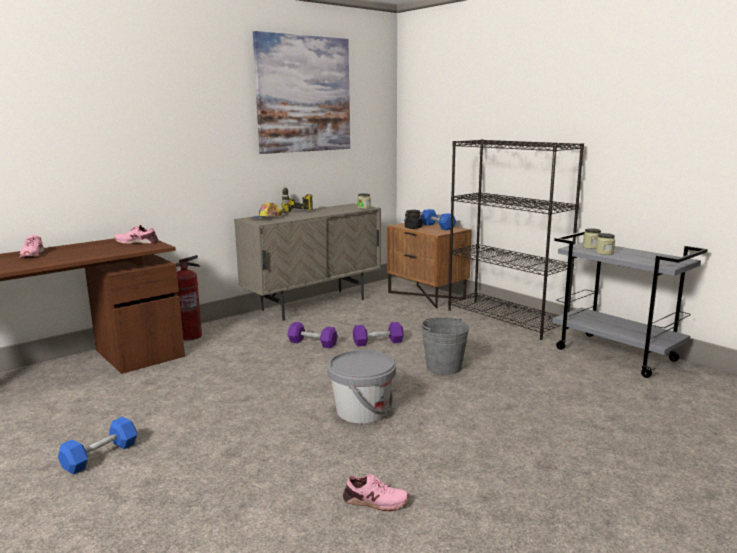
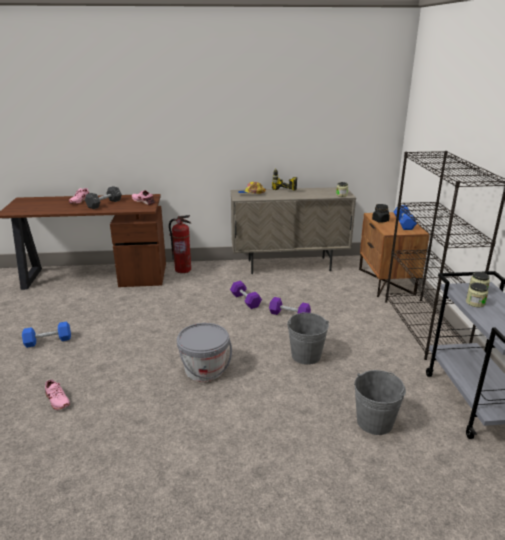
camera: 35 degrees right, 10 degrees up
(81, 251) = (104, 204): none -> black dumbbell
(303, 94) = (303, 91): picture -> none
(375, 502) = (126, 440): pink shoe -> pink shoe (57, 400)
(572, 392) = (374, 422): none -> grey bucket

